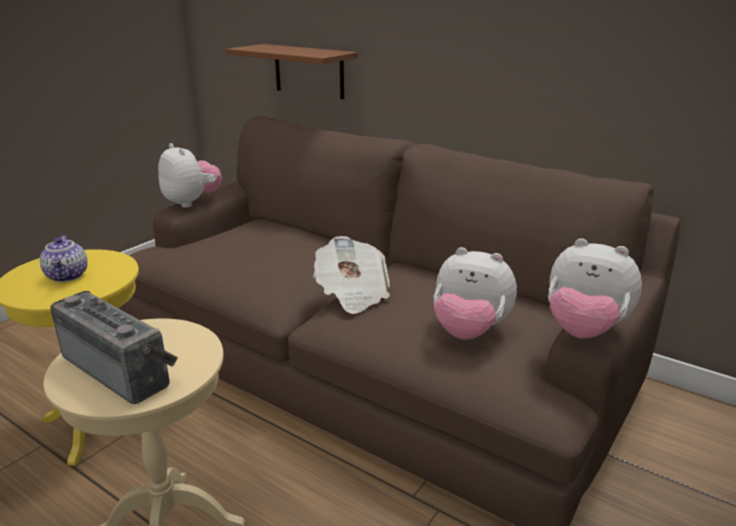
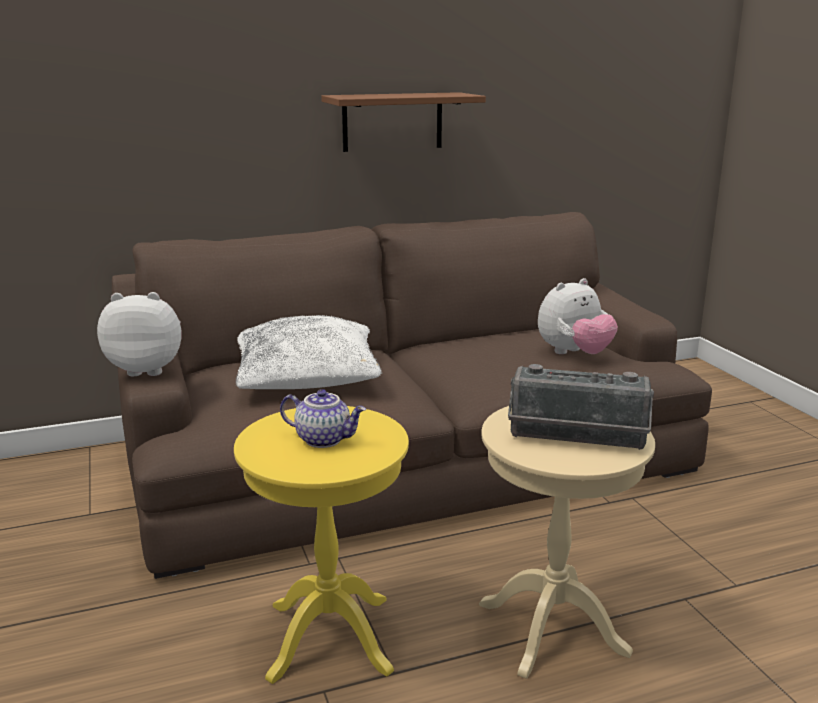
camera: 55 degrees left, 5 degrees down
(122, 368) = (576, 439): radio -> radio turned 150 degrees counterclockwise
(273, 247) = (308, 375): none -> white pillow
(309, 71) = (177, 175): brown shelf -> brown shelf (392, 121)
(352, 293) = (459, 370): newspaper -> none
(584, 330) = (640, 317): plush toy -> none

